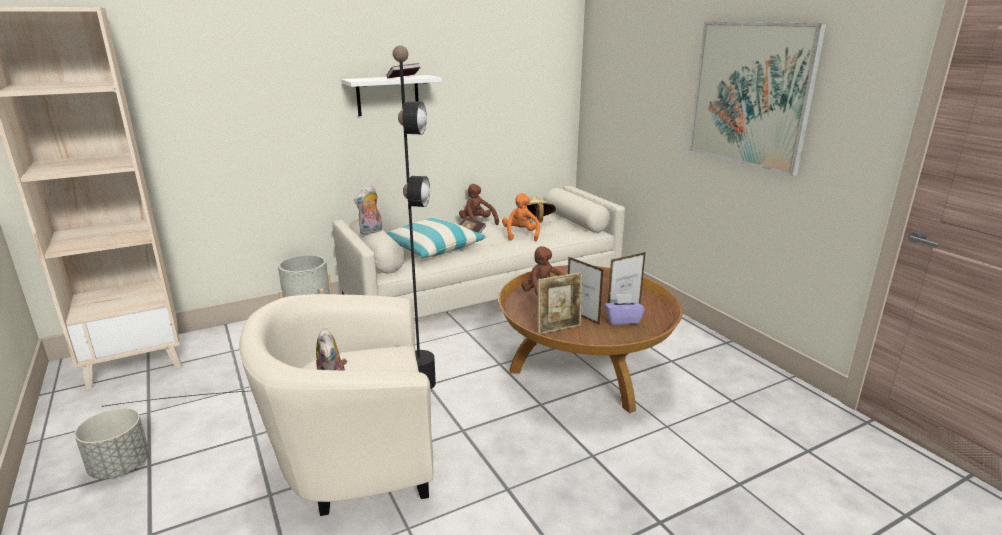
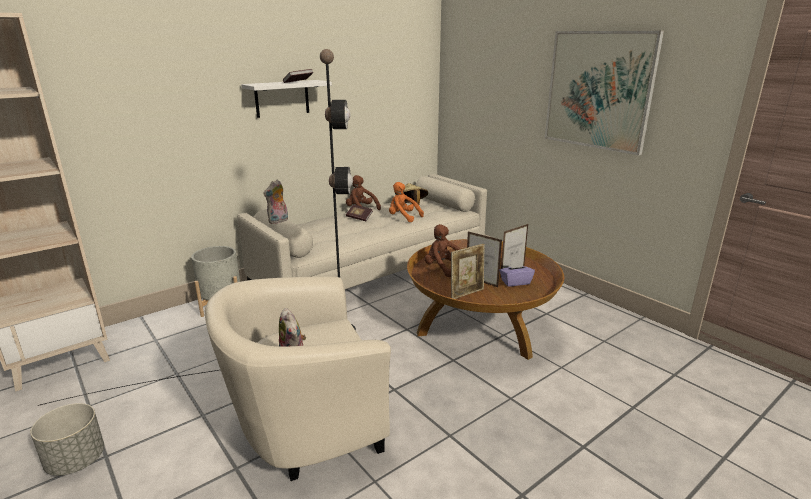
camera: 10 degrees left, 0 degrees up
(432, 248) = (330, 233): pillow -> none
(520, 235) = (403, 217): orange plush toy -> orange plush toy turned 45 degrees counterclockwise

